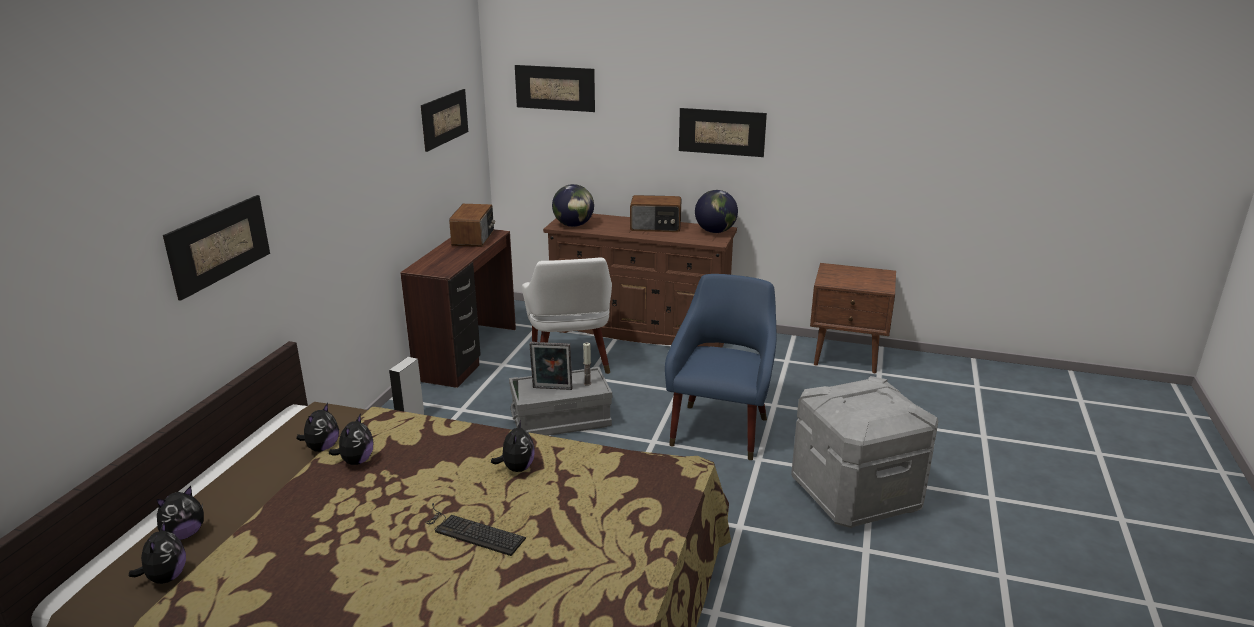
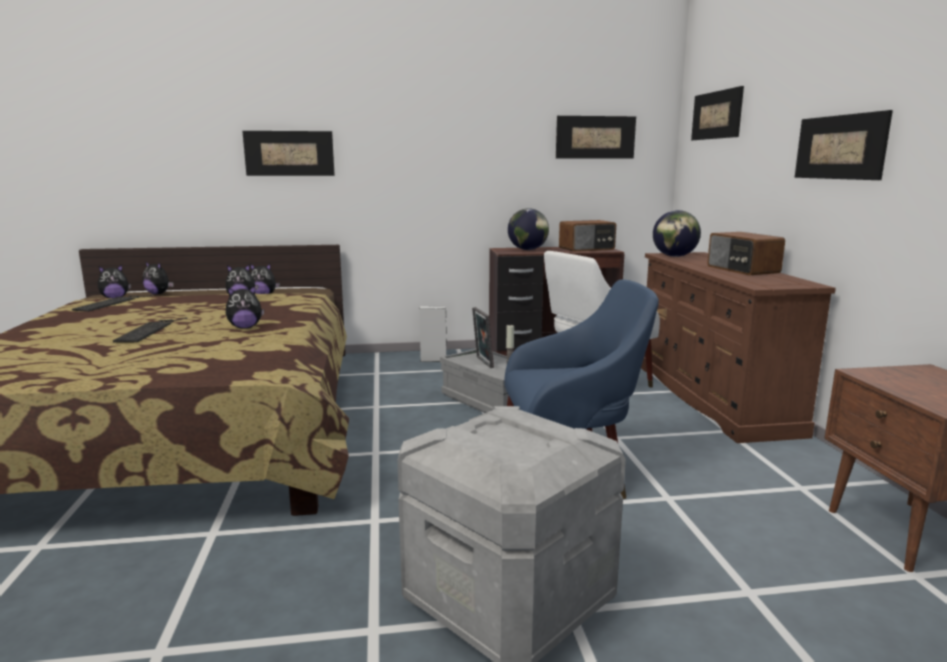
camera: 65 degrees right, 10 degrees down
(239, 571) = (111, 303): none -> keyboard
(715, 231) = (793, 283): globe -> globe (528, 249)

